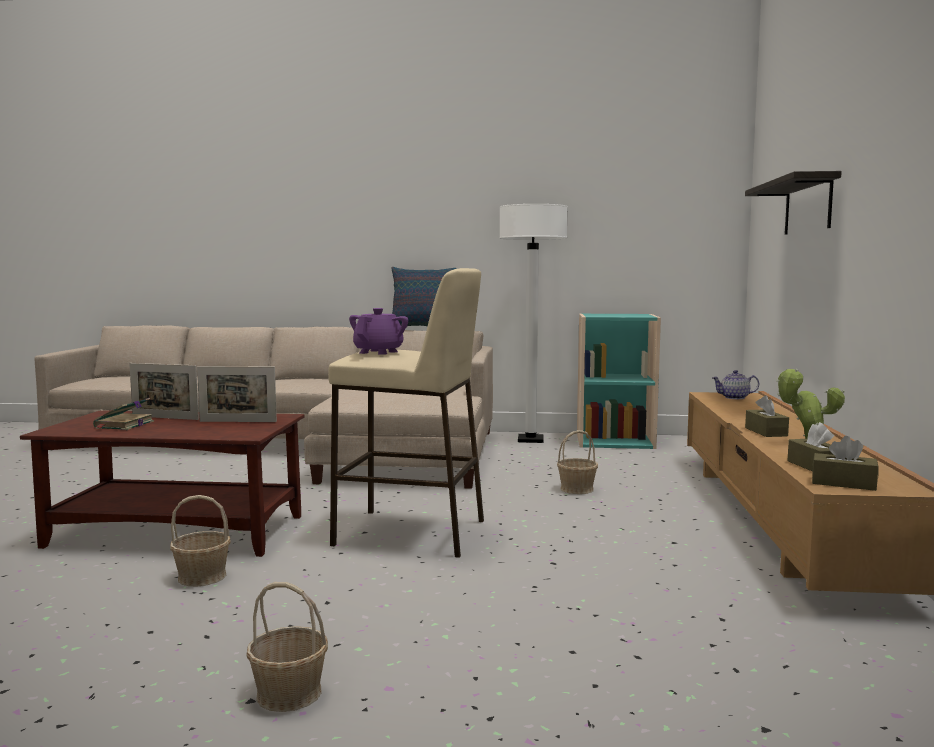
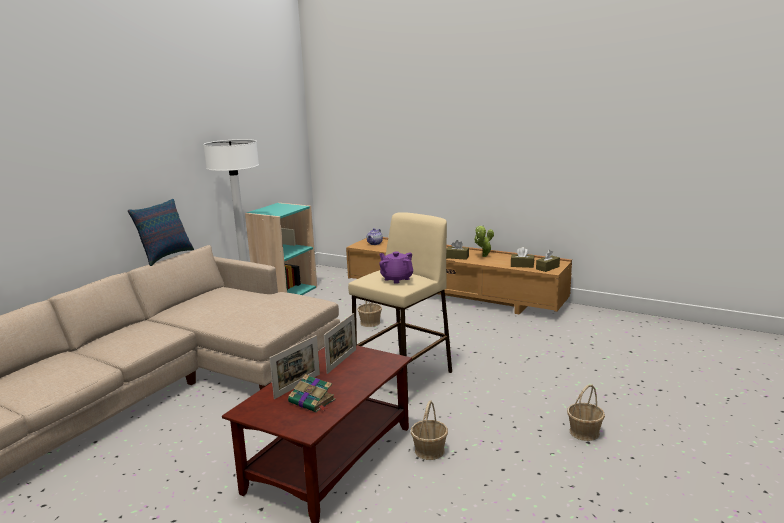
camera: 65 degrees left, 10 degrees up
(808, 206) = (404, 135): shelf -> none

